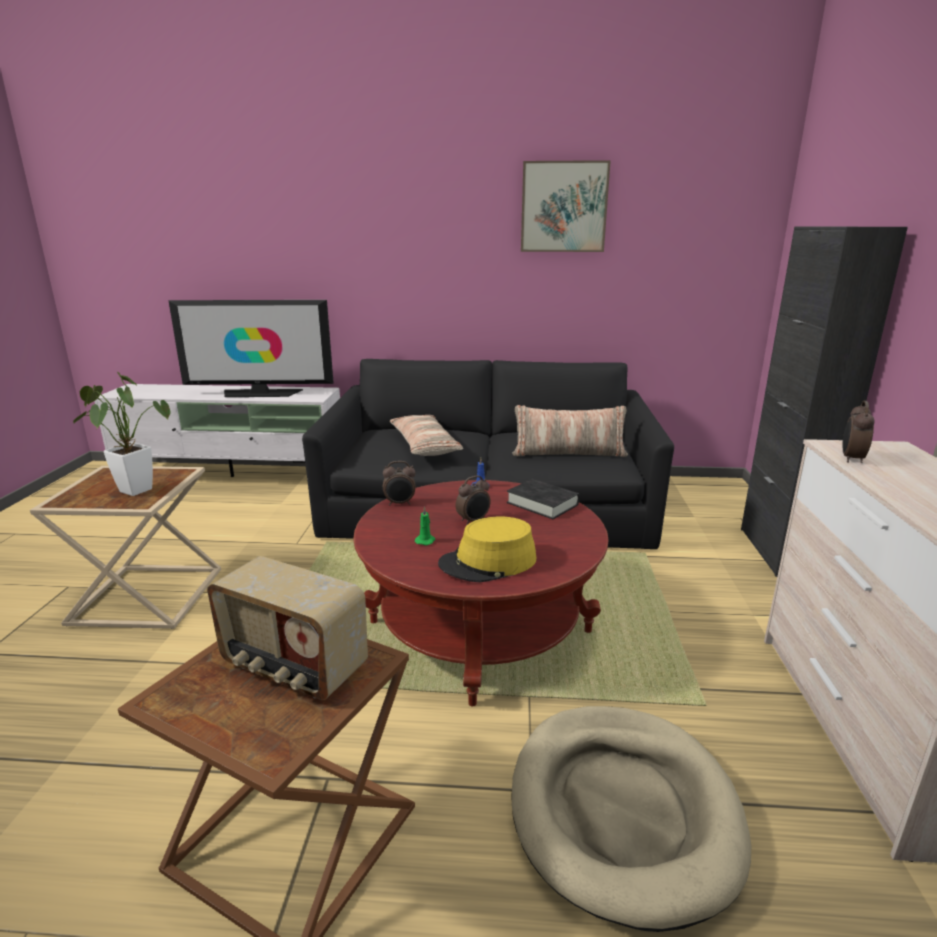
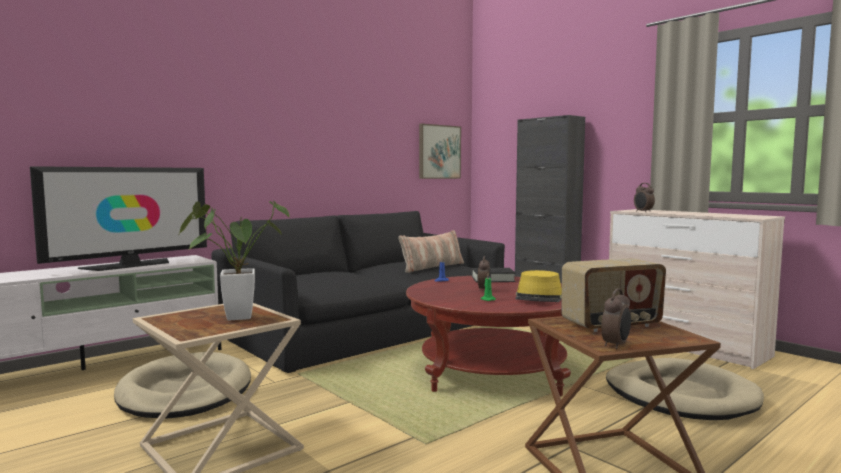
camera: 45 degrees left, 15 degrees down
(234, 526) = (185, 391): none -> beige dog bed
(400, 503) = (423, 293): alarm clock -> alarm clock (616, 345)
(424, 445) = (337, 278): pillow -> none
(563, 207) = (363, 106): picture -> picture (439, 152)

